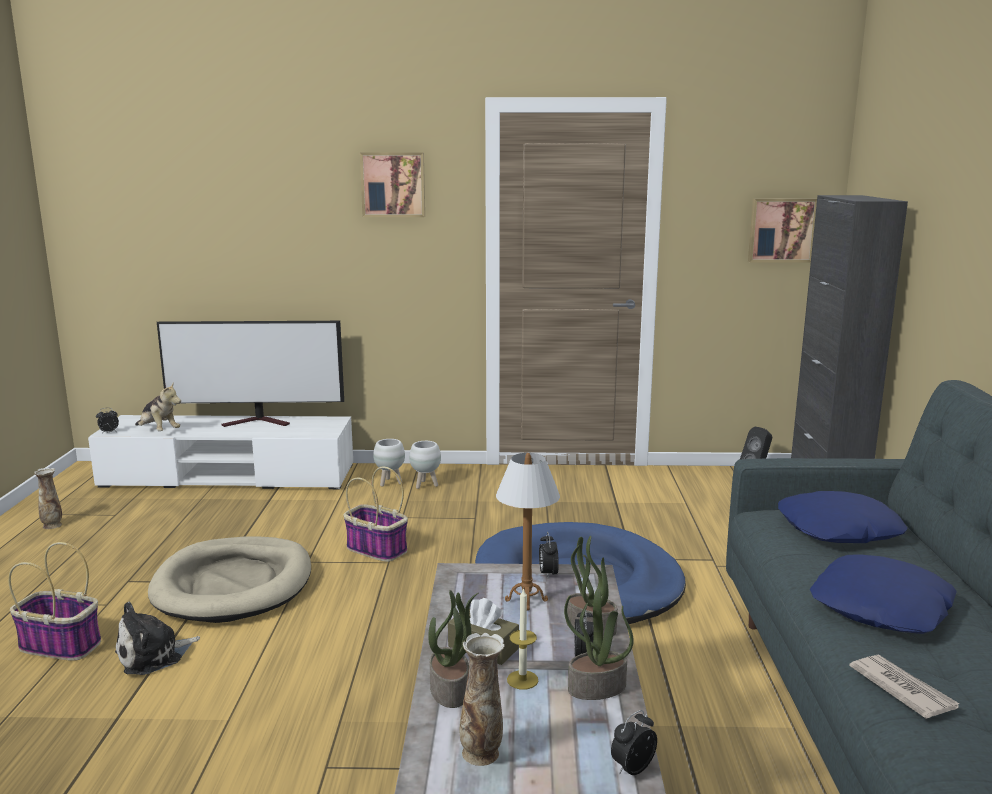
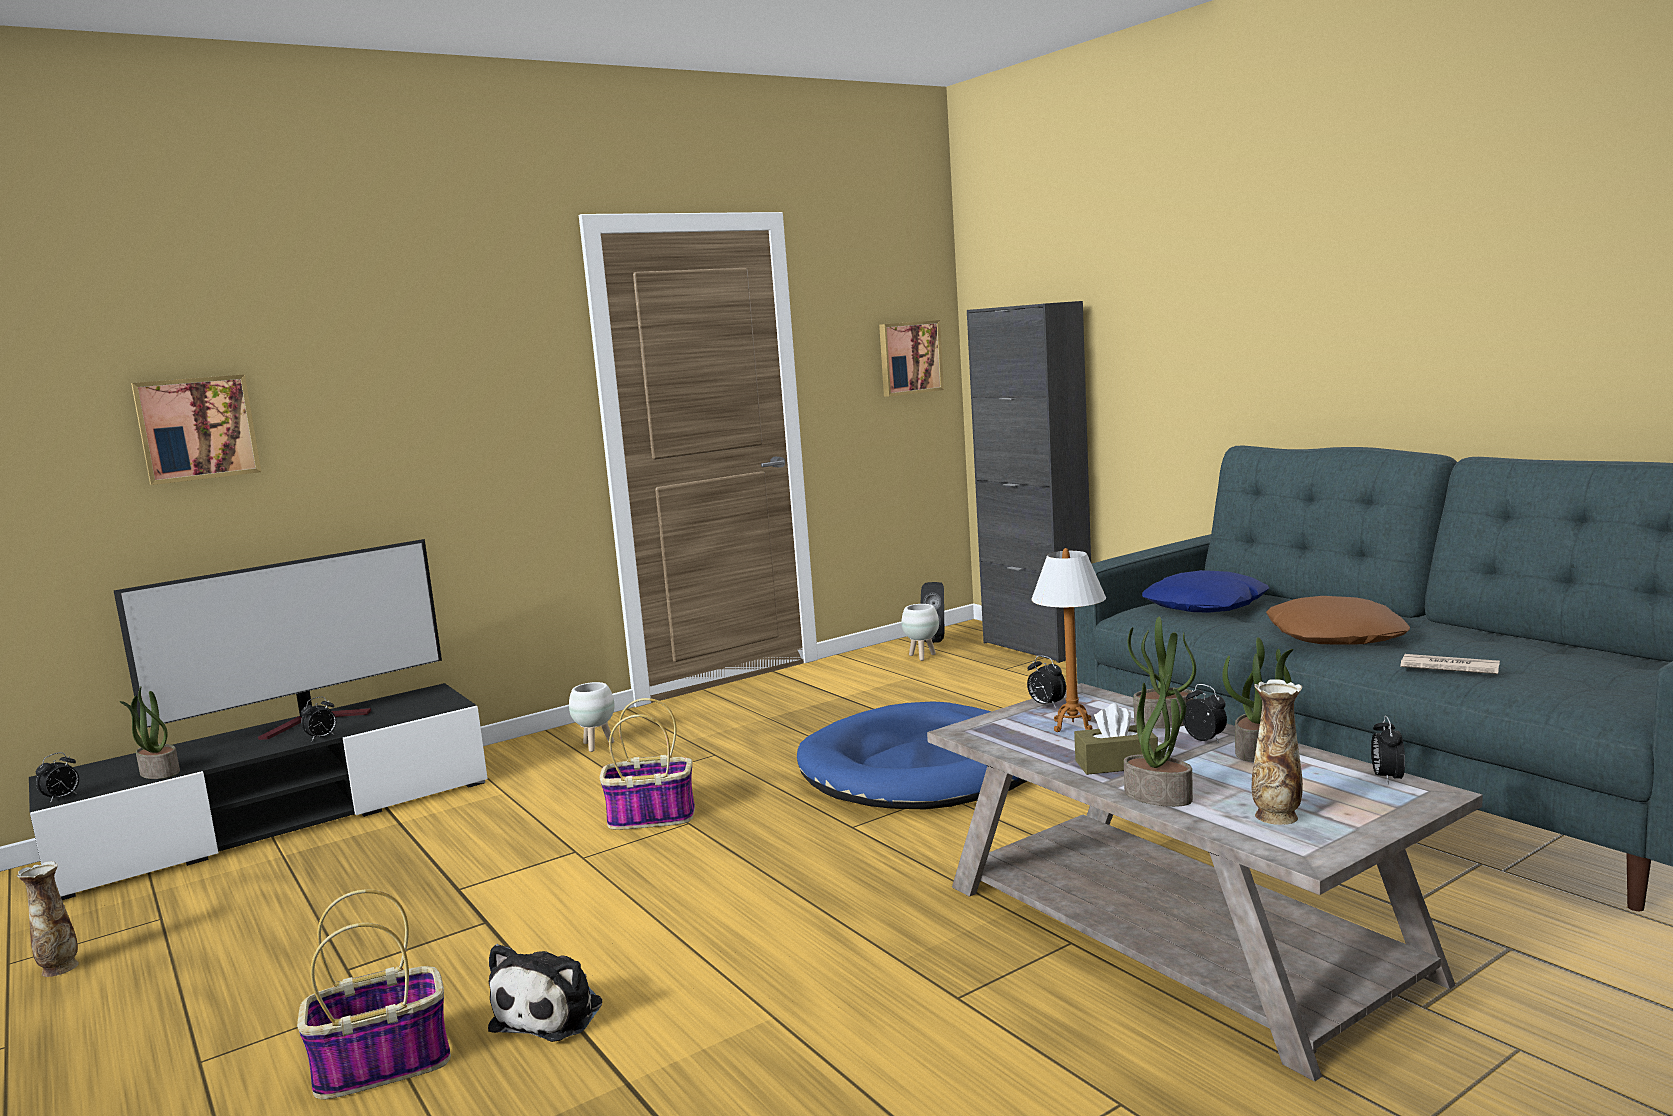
camera: 35 degrees left, 5 degrees down
(158, 431) = (158, 773): plush toy -> potted plant
(229, 476) = (279, 821): white tv stand -> black tv stand
(234, 585) = (525, 912): beige dog bed -> none
(244, 434) = (322, 738): none -> alarm clock
(390, 483) = (544, 757): white planter -> white planter (922, 657)
(393, 184) = (470, 336): picture -> picture (197, 428)
(522, 680) = (1196, 768): candle -> none
(882, 607) = (1336, 636): blue pillow -> brown pillow

